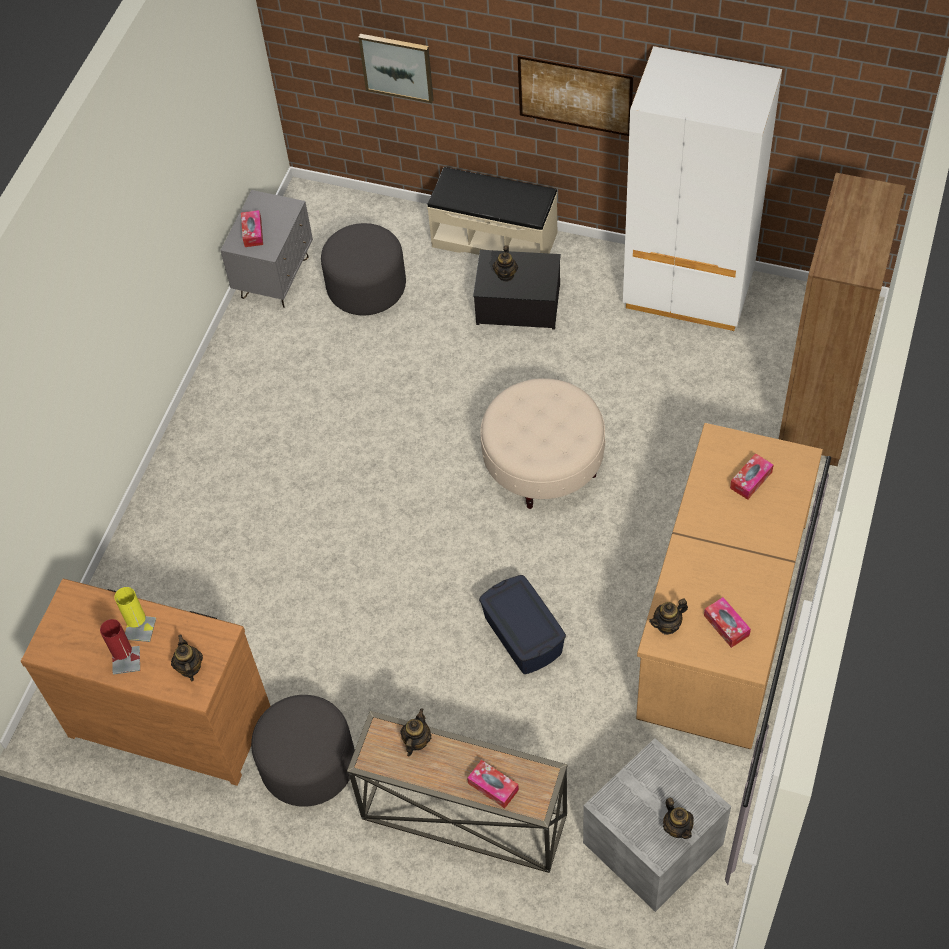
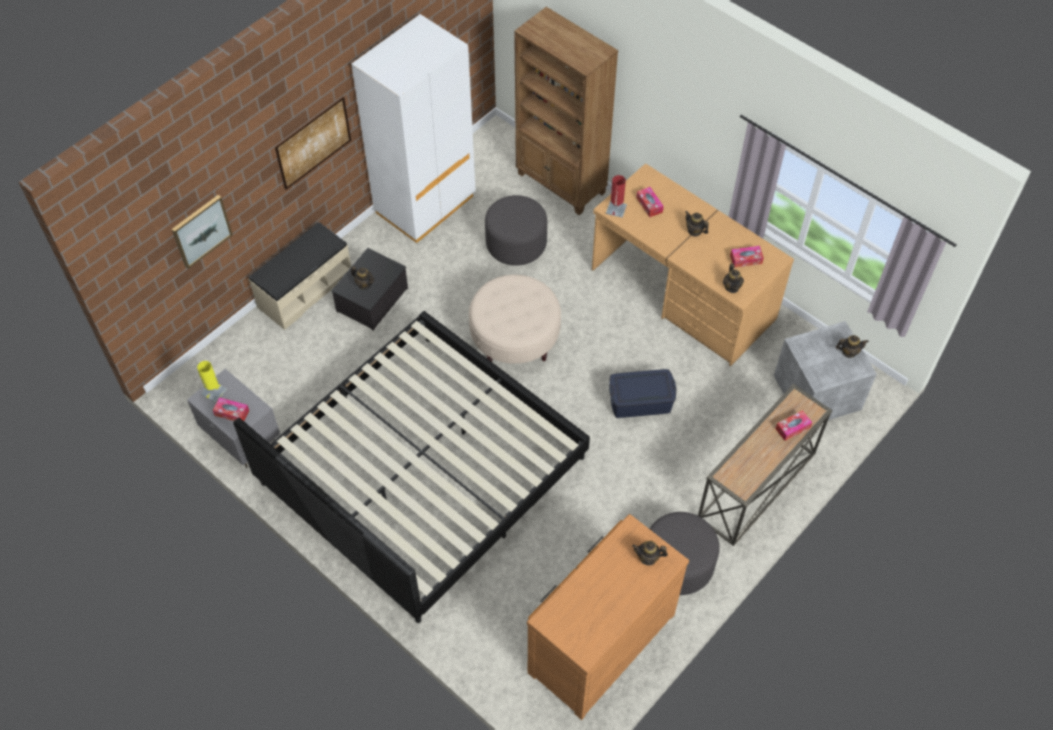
camera: 70 degrees left, 0 degrees up
(126, 660) = (622, 598): red table lamp -> red table lamp (616, 209)
(140, 628) = (599, 580): yellow table lamp -> yellow table lamp (214, 392)
(314, 452) = (422, 470): none -> bed
(367, 287) = (293, 383): grey ottoman -> grey ottoman (516, 244)
(416, 741) = (741, 458): teapot -> teapot (694, 231)

